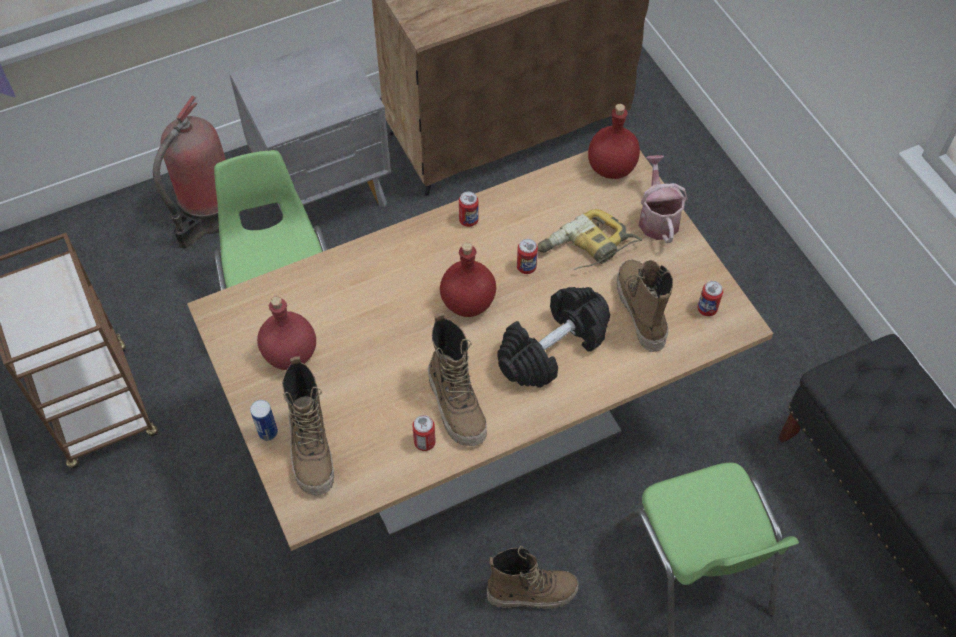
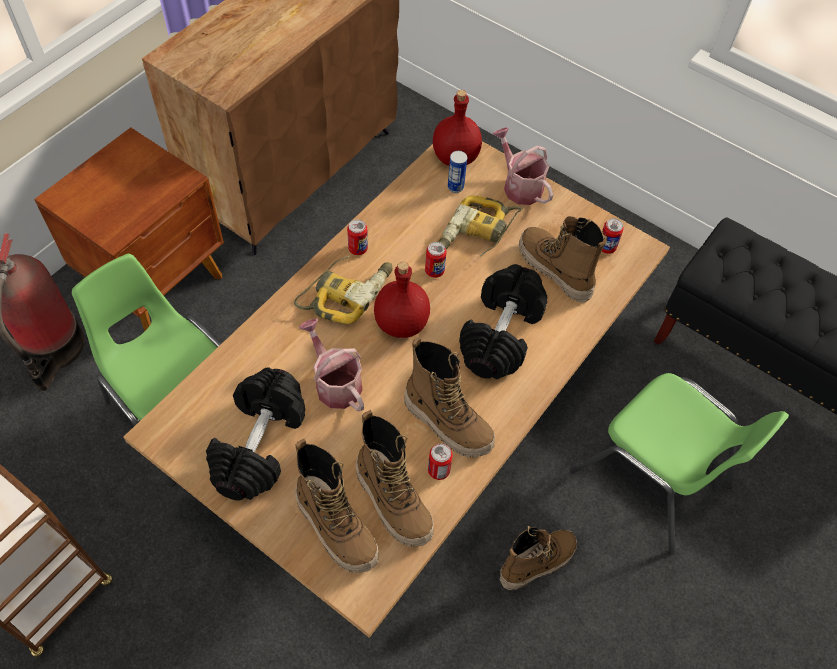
camera: 30 degrees left, 0 degrees up
(268, 432) = (281, 530): can -> can (455, 187)
(289, 354) = (259, 443): red bottle -> black dumbbell
(325, 191) = (159, 285): grey nightstand -> brown nightstand
(371, 451) = (394, 502): none -> boot
(380, 330) = (335, 383): none -> watering can
(436, 255) = (346, 292): none -> power drill

